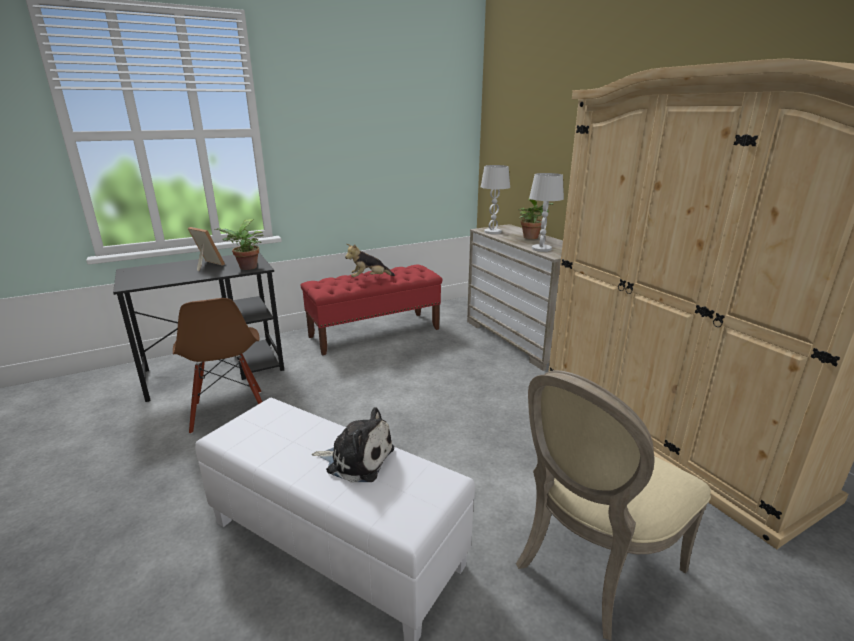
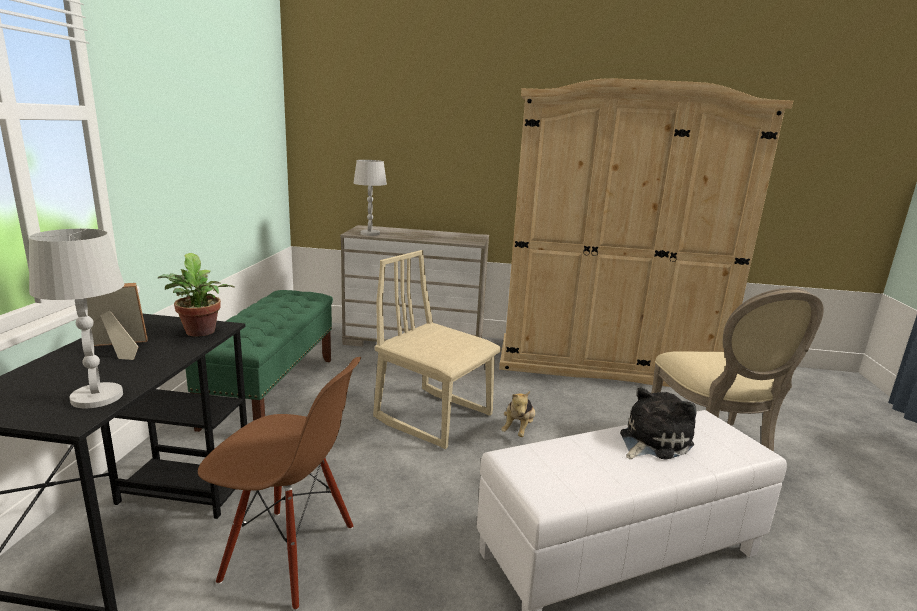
camera: 55 degrees left, 5 degrees down
(369, 278) = (267, 317): plush toy -> plush toy (518, 429)
(375, 332) = (272, 390): red bench -> green bench
(422, 392) = (434, 416): none -> beige chair
(531, 237) = (413, 232): potted plant -> none
(541, 249) = (451, 240): white table lamp -> white table lamp (96, 397)

